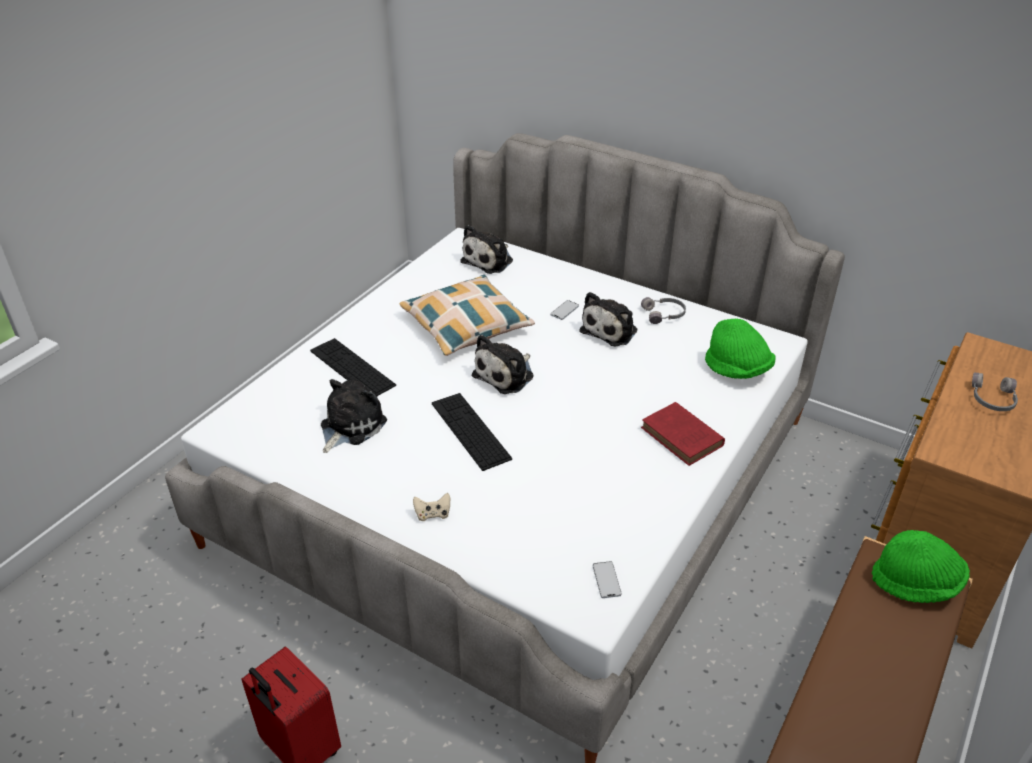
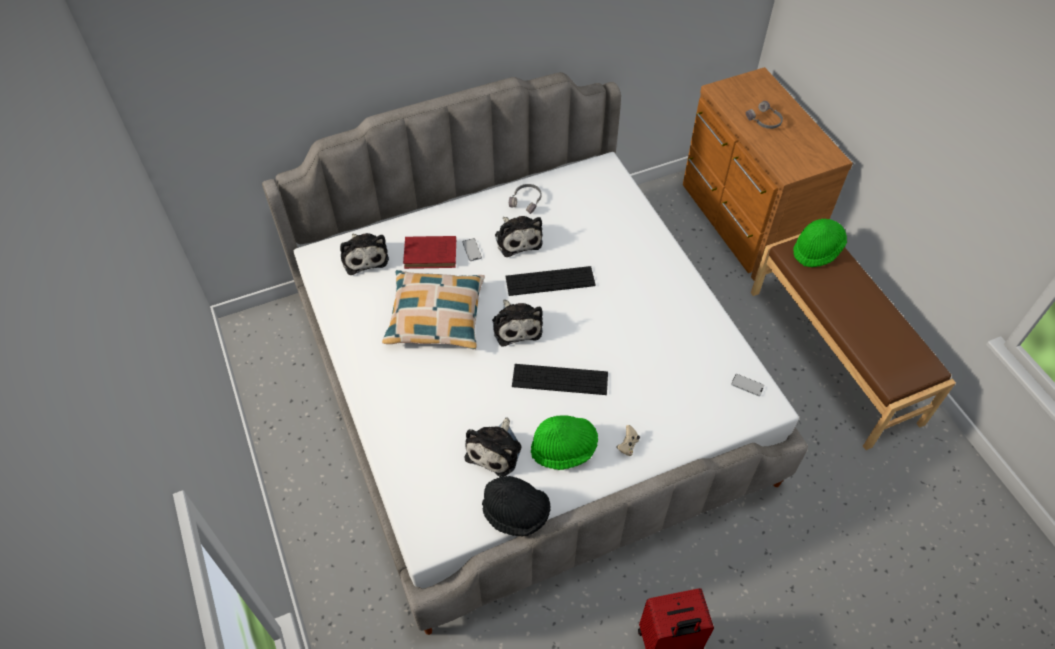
camera: 55 degrees left, 15 degrees up
(288, 471) = (516, 514): none -> black hat
(350, 426) = (495, 450): plush toy -> plush toy turned 135 degrees counterclockwise
(352, 368) = (425, 415): keyboard -> keyboard (550, 281)
(683, 438) = (656, 272): red book -> red book (432, 254)
(737, 370) = (615, 204): green hat -> green hat (564, 449)

